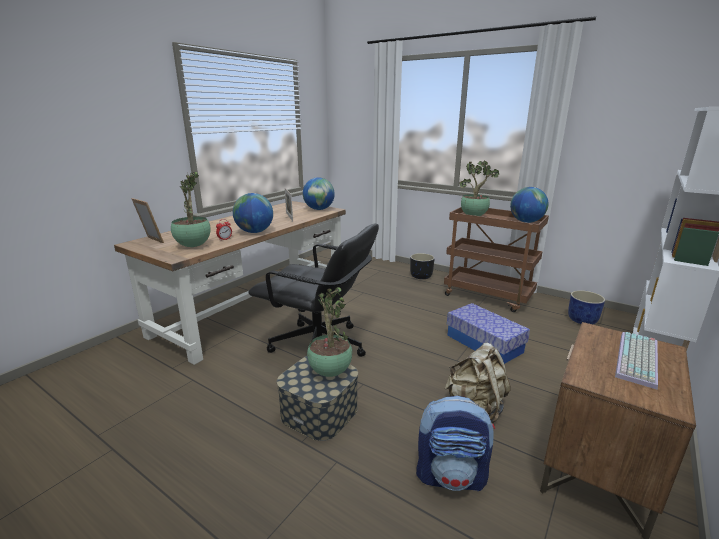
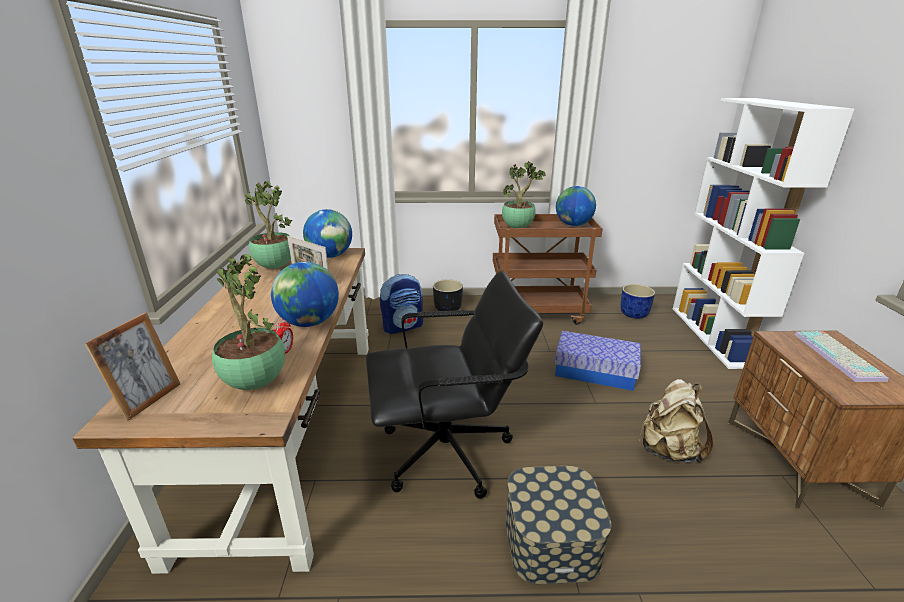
camera: 35 degrees left, 5 degrees up
(151, 241) = (148, 400): picture frame -> picture frame turned 105 degrees clockwise
(329, 371) = (560, 487): potted plant -> potted plant (274, 266)
(451, 476) = (734, 537): backpack -> backpack (403, 326)

